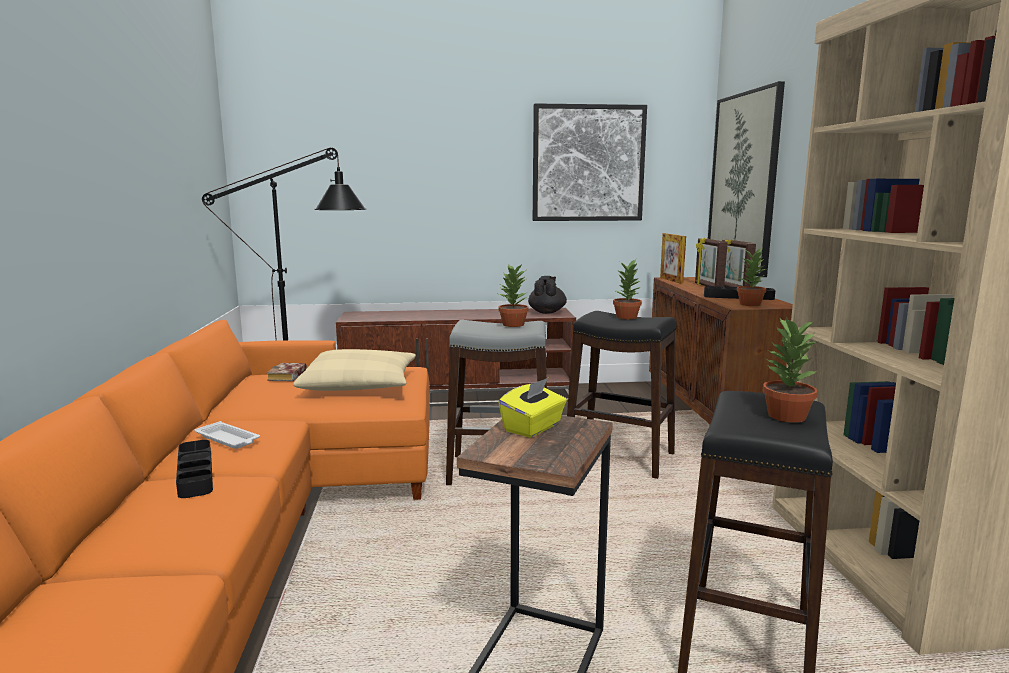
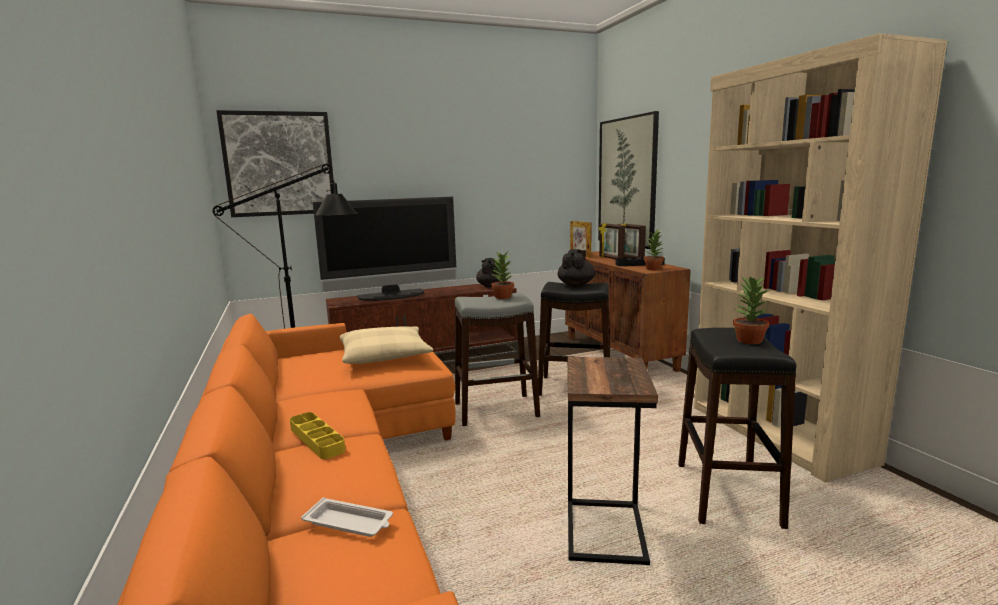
camera: 15 degrees left, 0 degrees up
(195, 473) = (317, 439): black tray -> yellow tray
(228, 439) = (318, 410): white tray -> white tray (349, 523)
(288, 376) = (318, 356): book -> none
(419, 314) = (392, 296): none -> television
(533, 428) = (596, 367): yellow tissue box -> none
(588, 163) = (511, 170): picture -> picture (279, 164)
(627, 317) = (576, 285): potted plant -> black teapot

